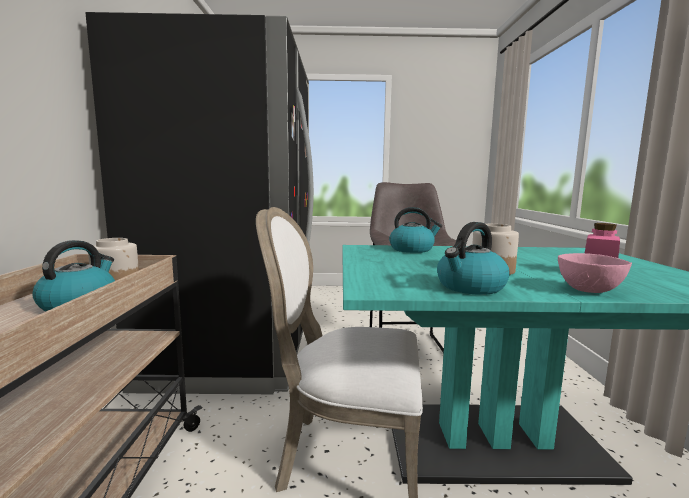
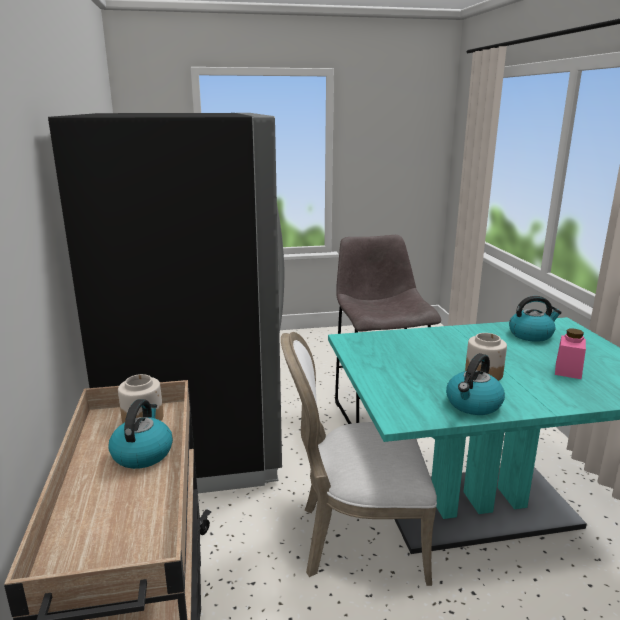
camera: 10 degrees left, 10 degrees up
(412, 249) = (401, 339): kettle -> kettle (531, 335)
(590, 291) = (562, 400): pink bowl -> none

